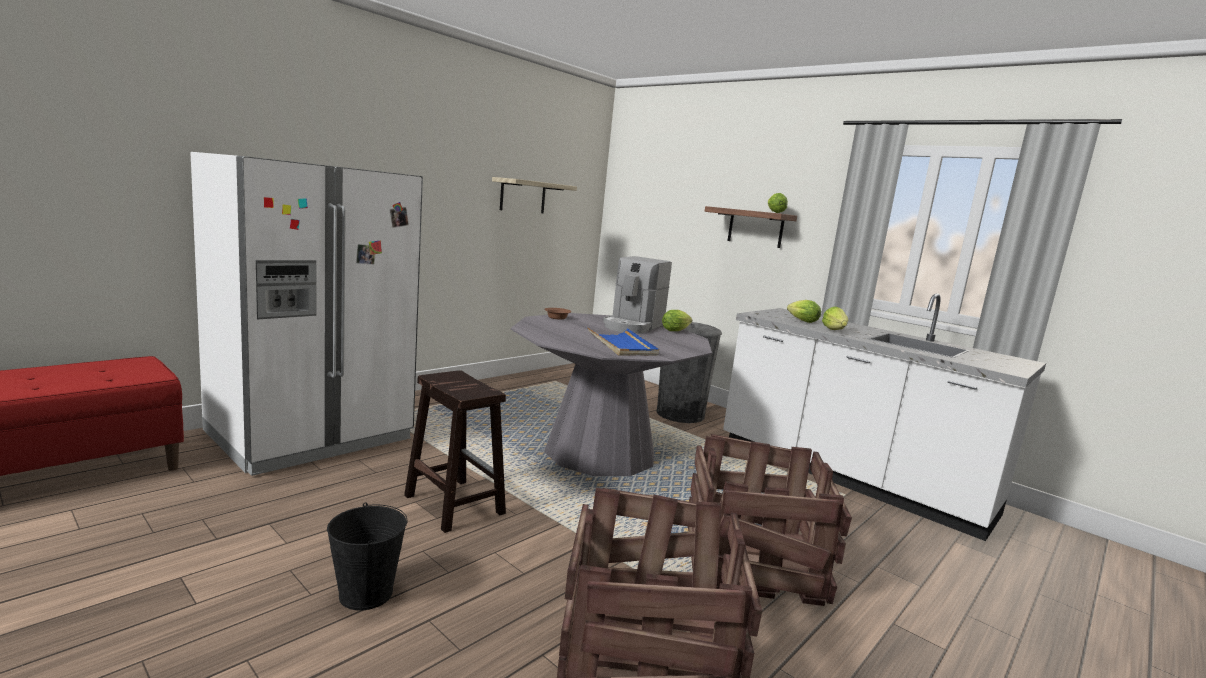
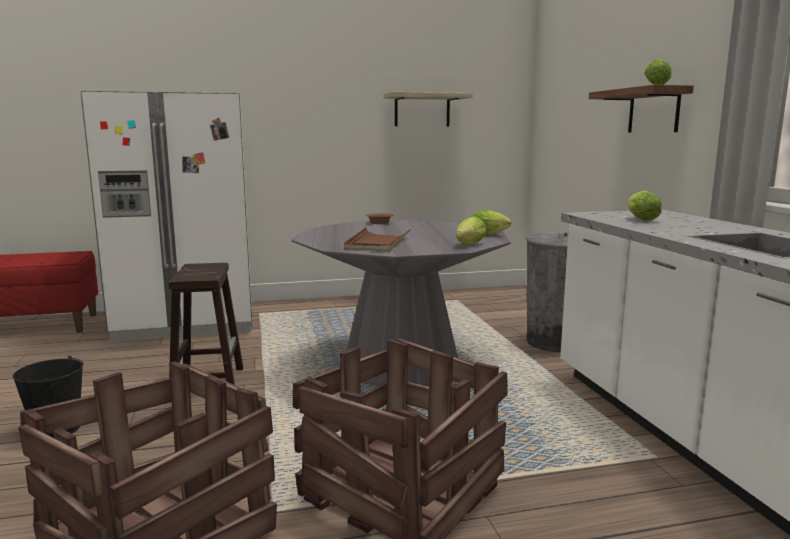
camera: 35 degrees right, 0 degrees up
(621, 345) = (377, 243): blue tray -> brown tray
(633, 326) = (446, 230): coffee machine -> none
(835, 331) = (658, 228): lettuce -> lettuce (468, 245)

